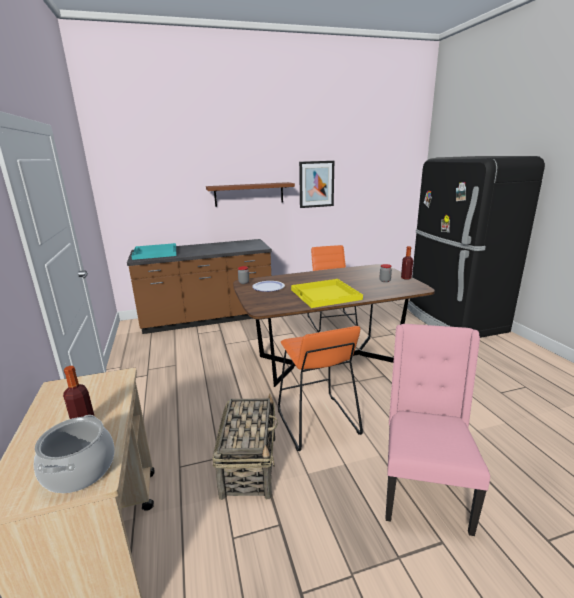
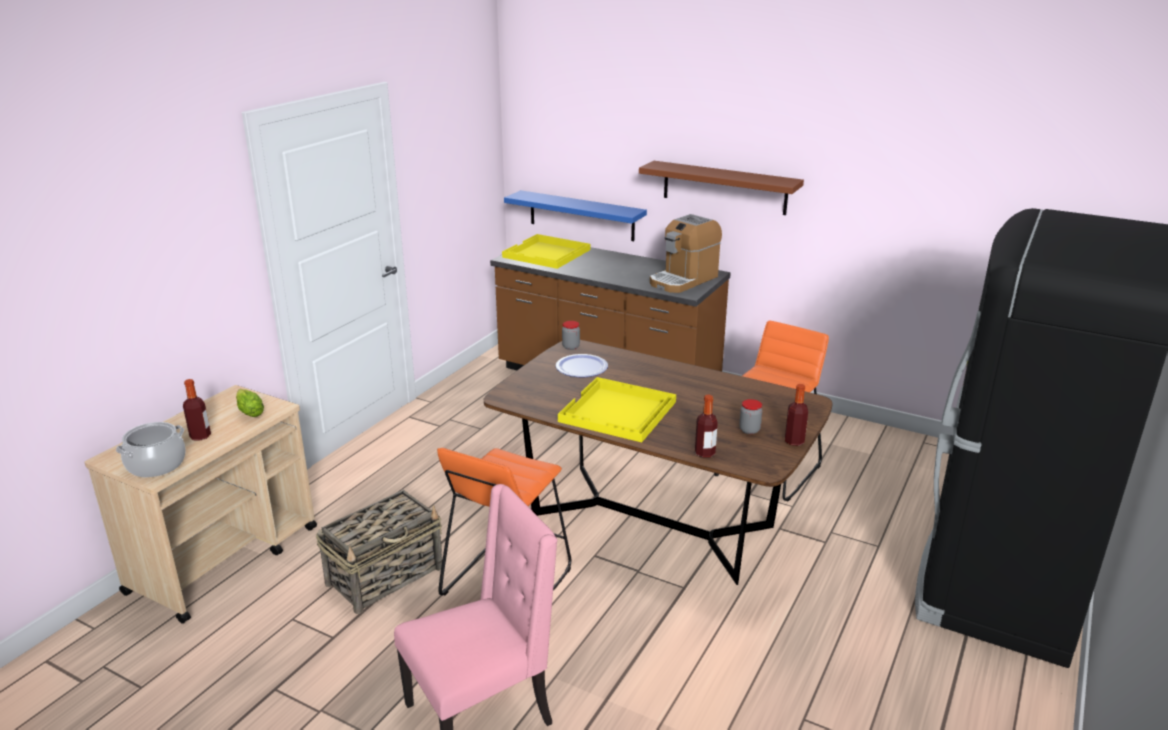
camera: 45 degrees right, 5 degrees up
(98, 389) = (249, 411): none -> lettuce
(156, 253) = (547, 254): turquoise tray -> yellow tray
(162, 229) = (581, 215): none -> blue shelf
(248, 245) = (683, 280): none -> coffee machine
(316, 184) = (861, 193): picture -> none
(392, 293) = (704, 453): none -> bottle

